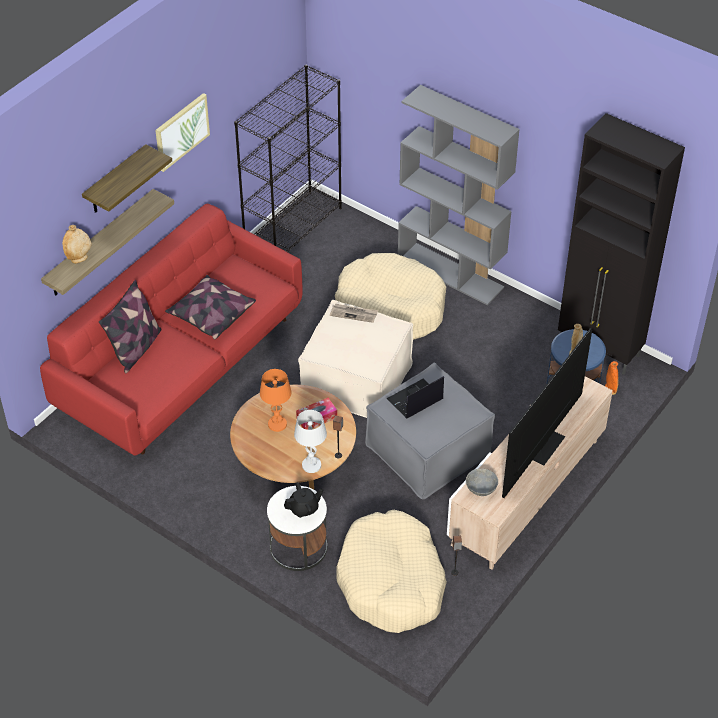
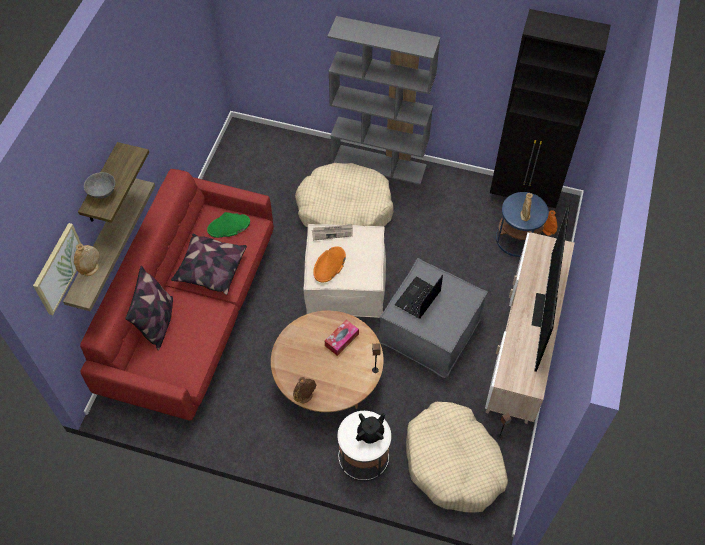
camera: 20 degrees left, 10 degrees up
(181, 131) = (141, 117): picture -> picture (58, 268)
(248, 280) = (228, 226): none -> green hat
(254, 459) = (305, 397): none -> brown vase
(277, 424) = (311, 356): orange table lamp -> none
(293, 228) = (233, 159): black bookcase -> none
(311, 465) = (356, 387): white table lamp -> none
(335, 343) = (329, 265): none -> orange hat
(481, 489) = (513, 369): grey bowl -> grey bowl (102, 192)

